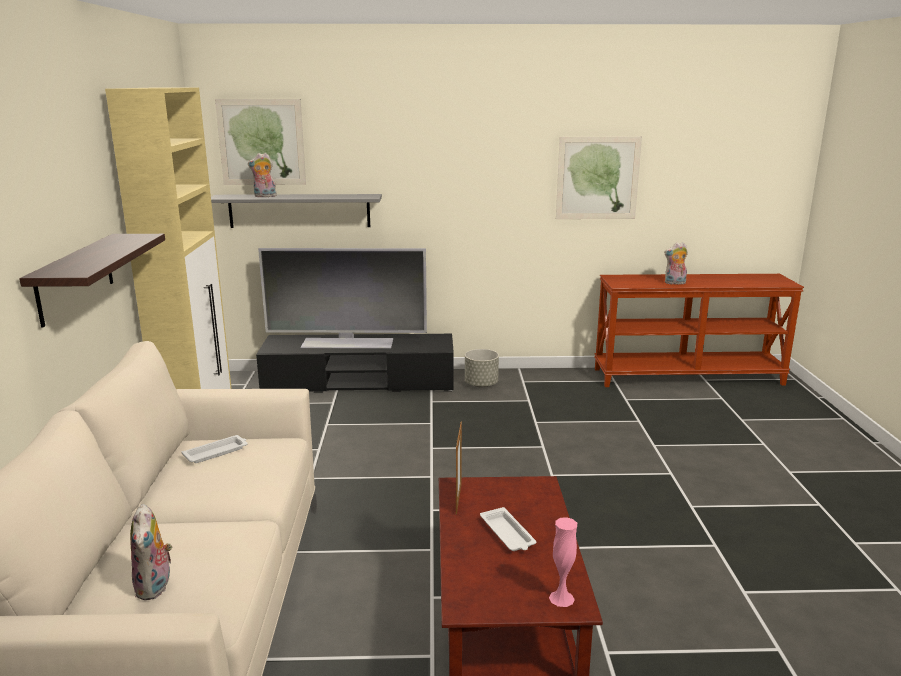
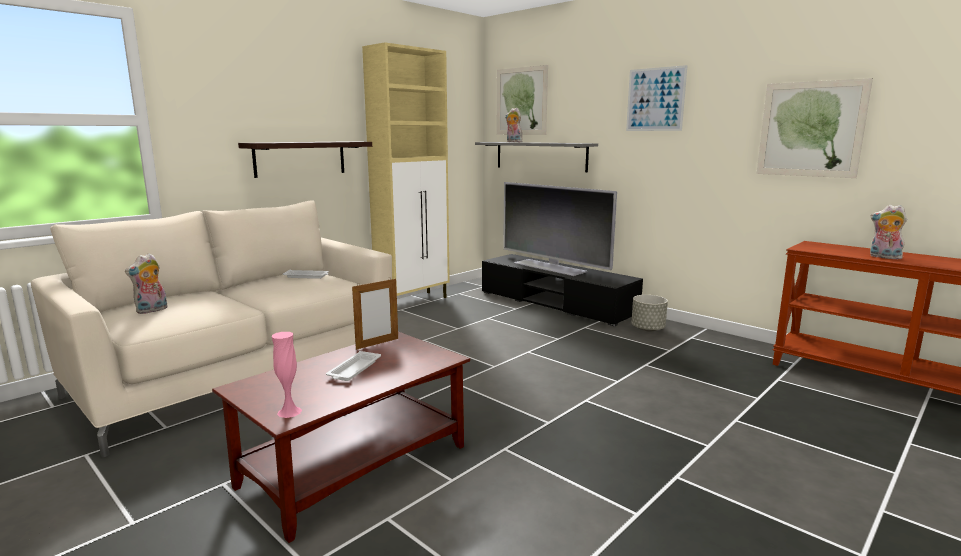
camera: 45 degrees right, 5 degrees down
(448, 147) = (655, 99): none -> picture

